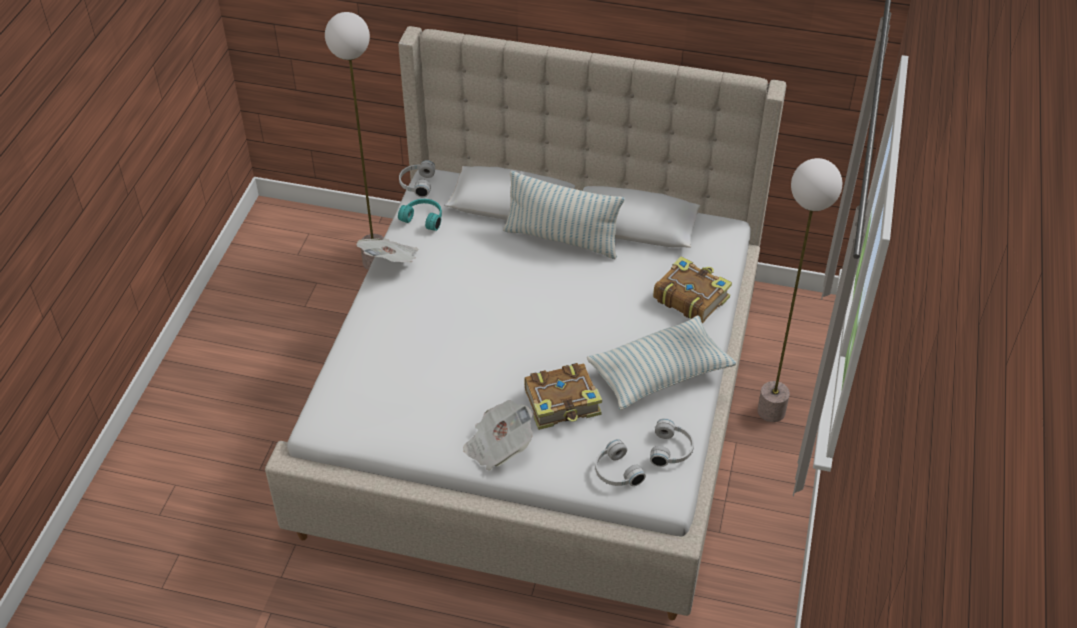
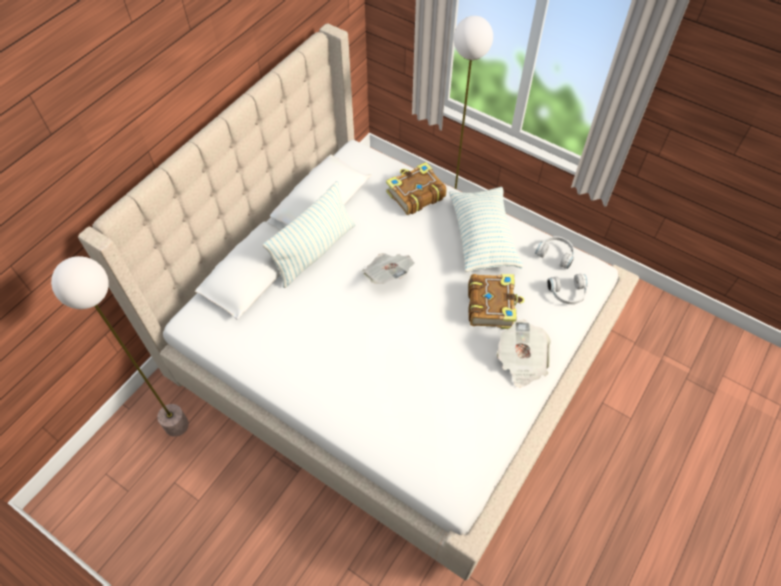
camera: 70 degrees left, 10 degrees up
(391, 261) = (278, 383): newspaper -> newspaper (387, 274)
(416, 184) = (188, 336): white headphones -> none
(424, 218) = (236, 342): turquoise headphones -> none

